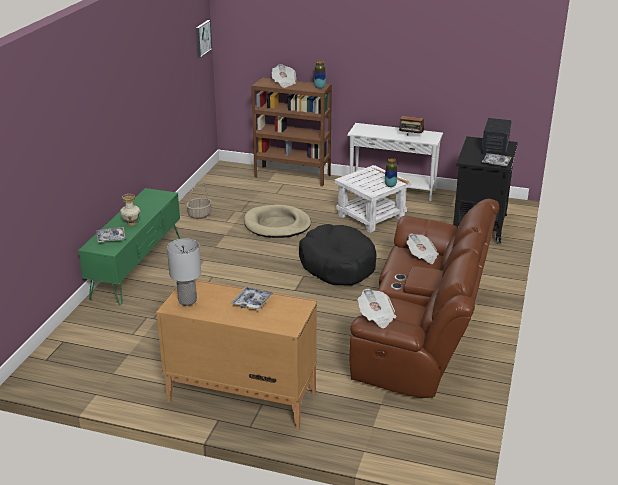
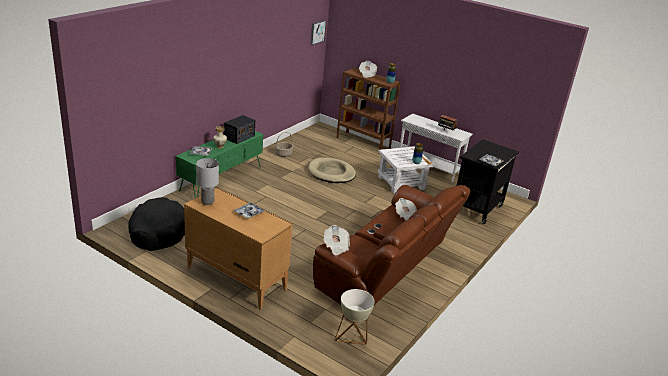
camera: 15 degrees right, 0 degrees up
(337, 265) = (356, 210): black dog bed -> black dog bed (158, 232)
(434, 429) = (352, 336): none -> planter
(495, 148) = (498, 152): radio -> radio (239, 137)

